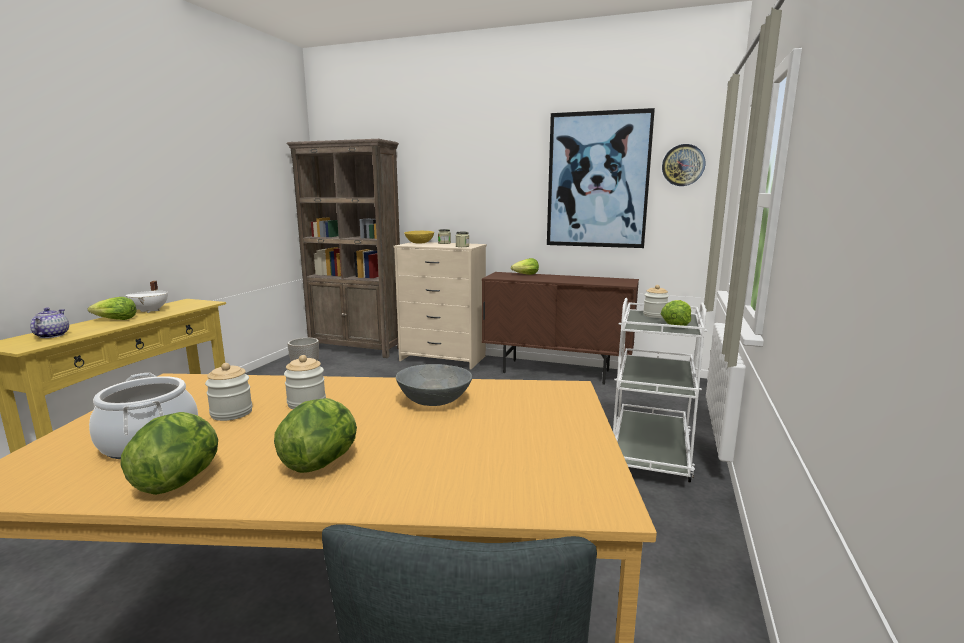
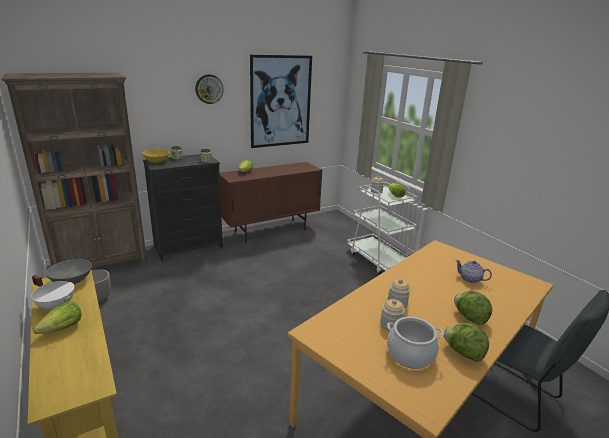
camera: 50 degrees left, 10 degrees up
(51, 335) = (70, 369): teapot -> teapot (470, 279)
(434, 401) = (425, 275): grey bowl -> grey bowl (72, 281)
(442, 358) = (188, 247): beige dresser -> black dresser
(683, 165) = (325, 91): wall clock -> wall clock (209, 89)

